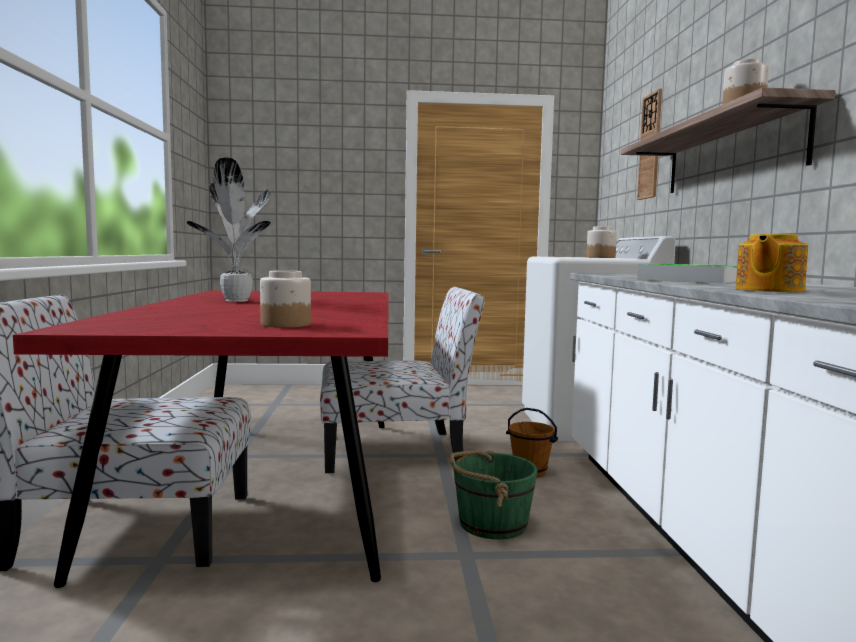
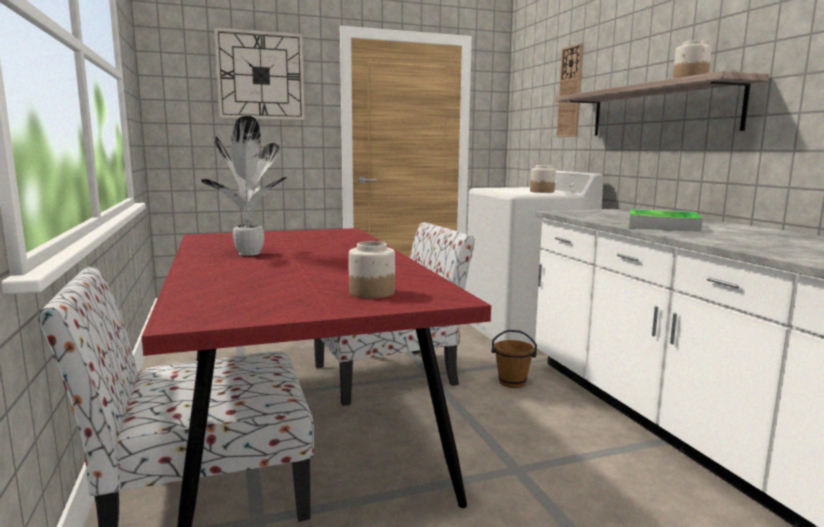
camera: 15 degrees left, 5 degrees up
(323, 143) = (261, 75): none -> wall clock
(491, 523) = (515, 436): green bucket -> none
(767, 290) = (766, 247): teapot -> none

